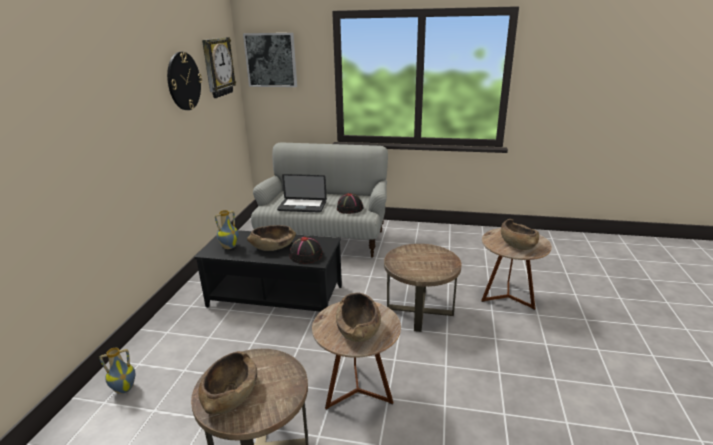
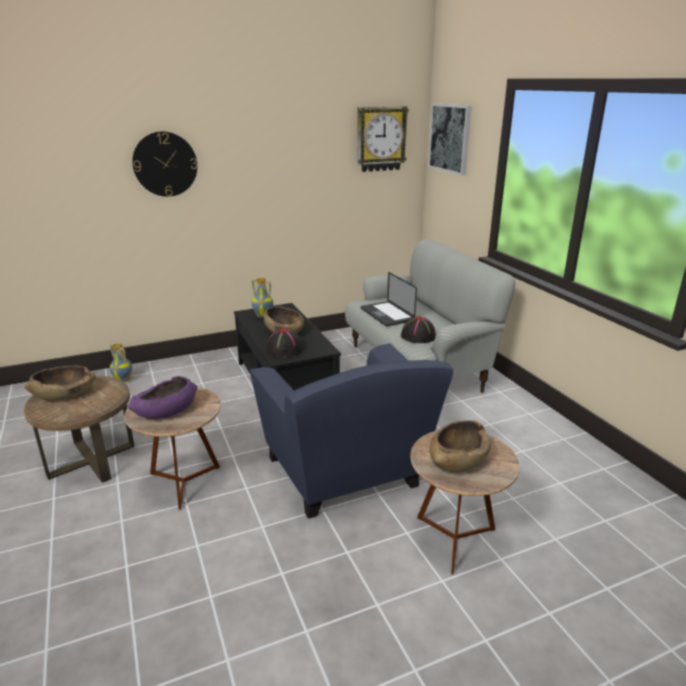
camera: 55 degrees right, 0 degrees up
(183, 81) = (312, 147): wall clock -> wall clock (165, 164)
(359, 329) = (165, 411): brown bowl -> purple bowl
(420, 310) = (347, 475): brown side table -> blue armchair

